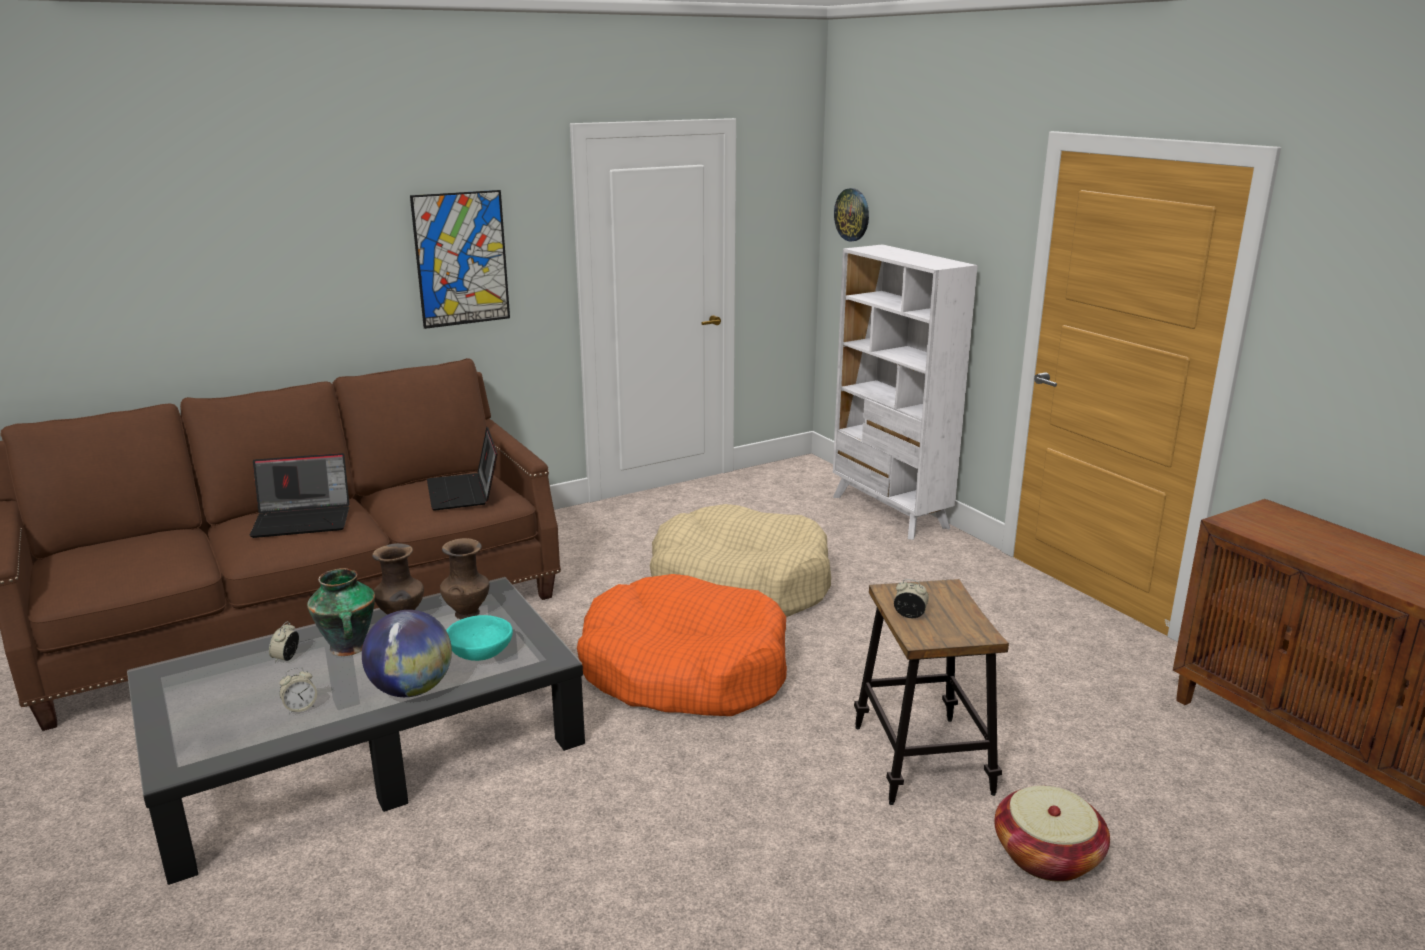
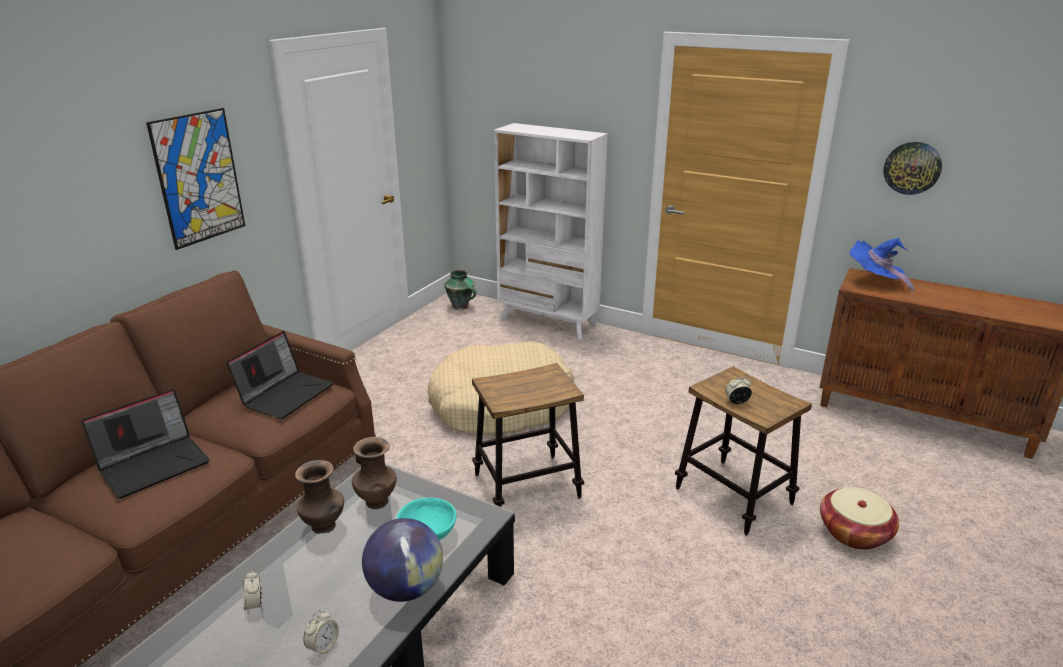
camera: 30 degrees left, 5 degrees up
(348, 648) = (305, 572): vase -> vase (461, 307)
(464, 493) = (286, 394): laptop -> laptop turned 105 degrees counterclockwise
(684, 669) = (527, 486): orange dog bed -> stool
(852, 214) = (478, 101): wall clock -> wall clock (912, 168)
(1278, 522) = (875, 282): none -> blue hat

